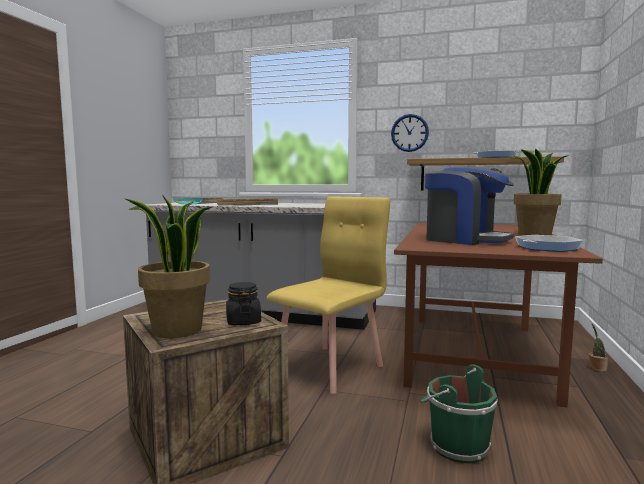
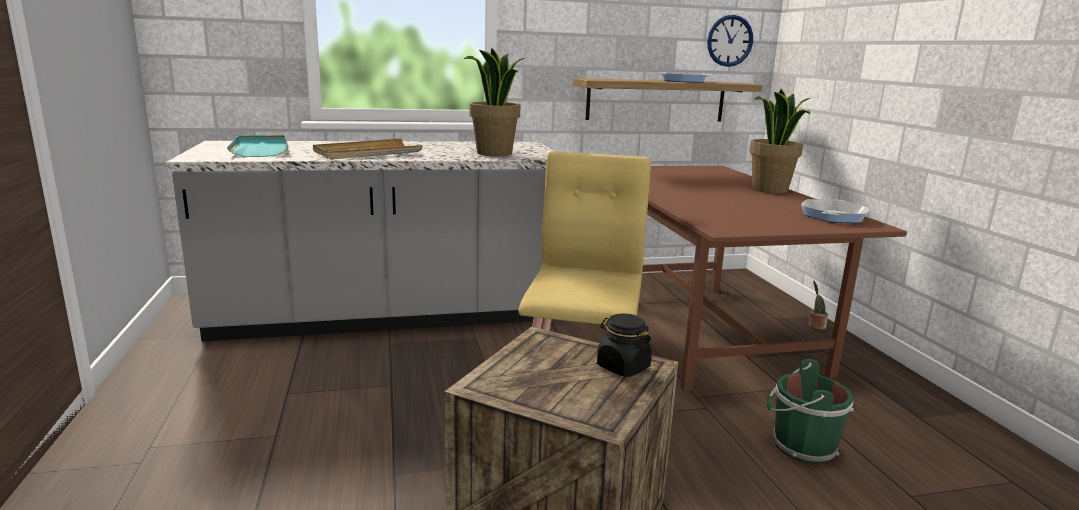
camera: 30 degrees left, 10 degrees up
(176, 331) = (577, 401): potted plant -> potted plant (494, 153)
(409, 133) = (573, 38): wall clock -> wall clock (729, 41)
(465, 240) = (733, 207): coffee machine -> none

